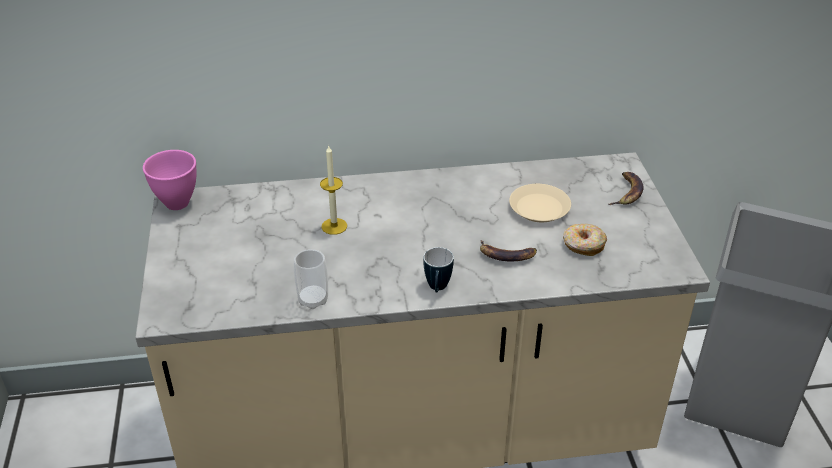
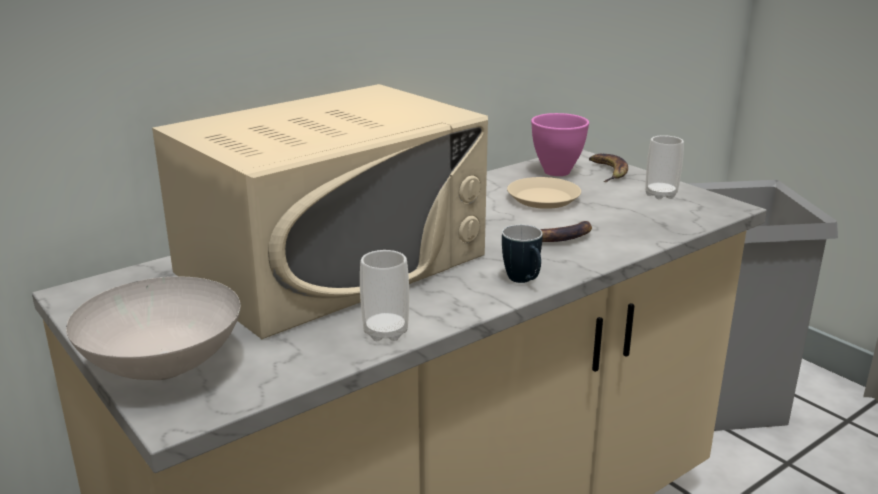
camera: 30 degrees left, 15 degrees down
(178, 203) = (83, 294): pink bowl -> pink bowl (557, 171)
(181, 278) = (165, 365): none -> white bowl
(334, 226) = (333, 263): candle -> beige microwave
(583, 245) = (622, 213): donut -> none
(638, 235) = (660, 194): none -> cup

